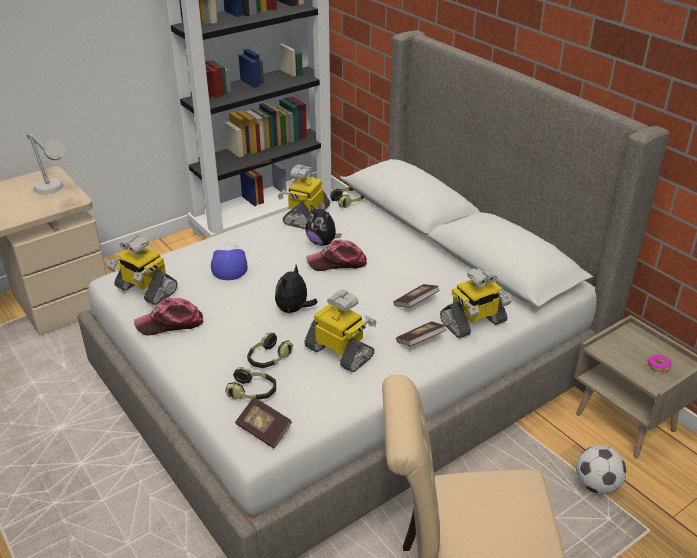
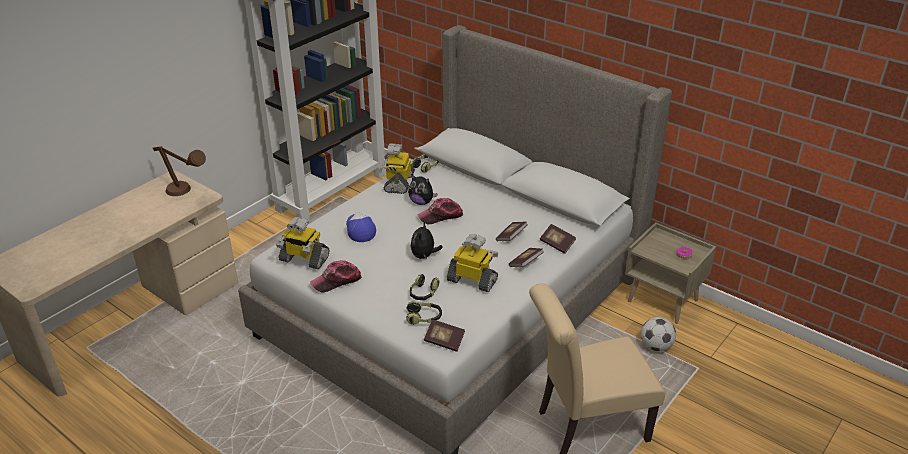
camera: 15 degrees left, 0 degrees up
(53, 193) = (186, 194): grey table lamp -> brown table lamp
(473, 323) = (557, 244): toy robot -> book

